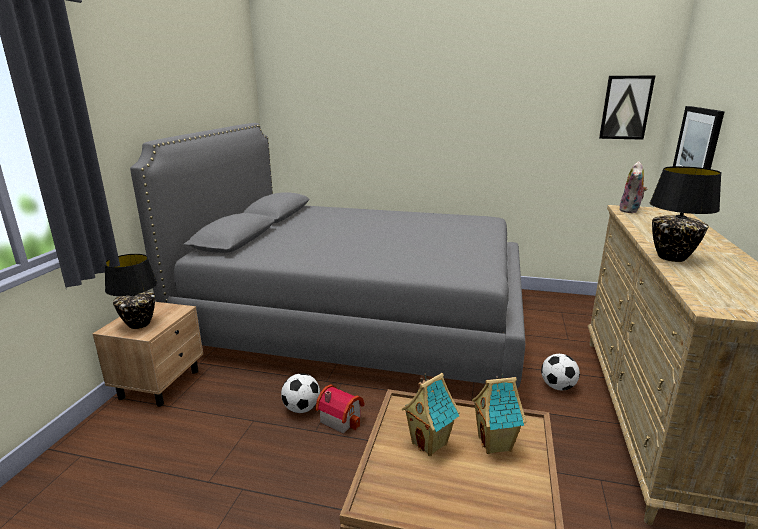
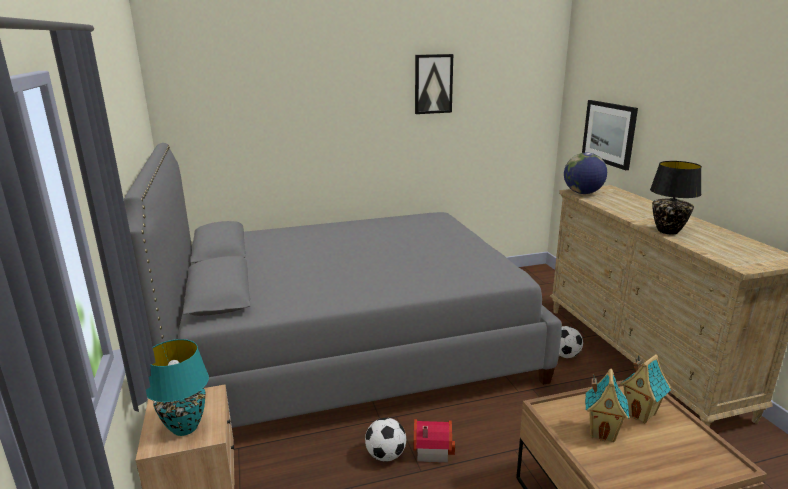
camera: 30 degrees left, 0 degrees up
(139, 324) = (184, 428): black table lamp -> turquoise table lamp
(625, 107) = (530, 100): picture -> picture (433, 84)
(630, 210) = (583, 193): plush toy -> globe

